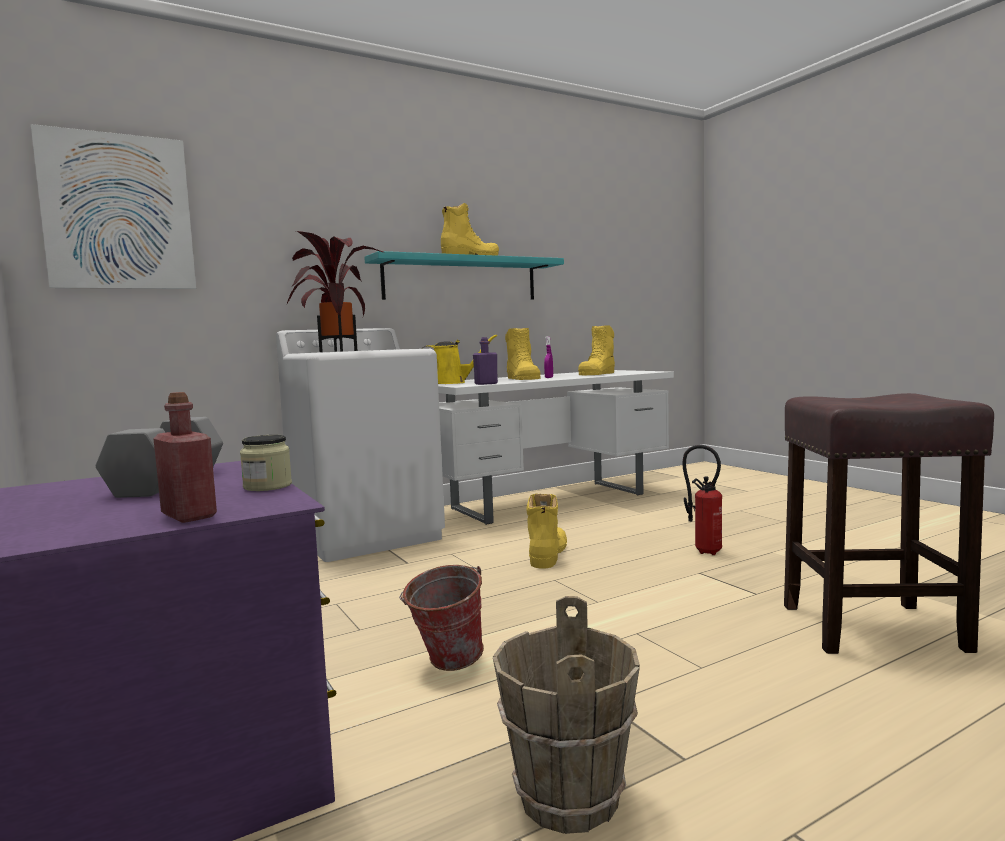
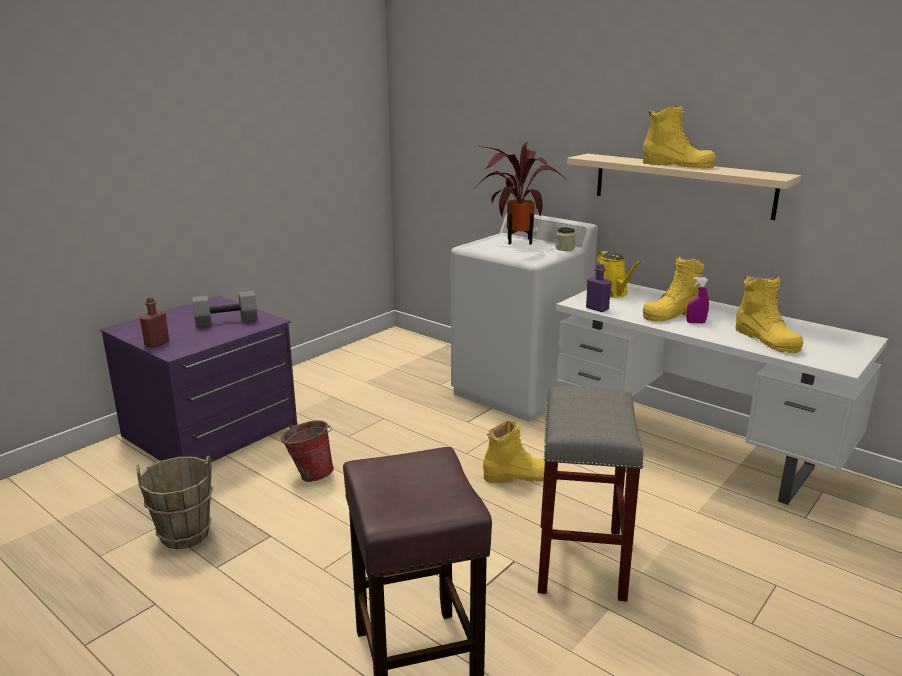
camera: 70 degrees right, 15 degrees up
(118, 212) = (436, 113): picture -> none
(267, 486) = (211, 341): jar -> jar (565, 248)
(461, 279) = (682, 185): turquoise shelf -> beige shelf
(597, 374) = (766, 339): yellow boot -> yellow boot turned 120 degrees counterclockwise
(704, 551) = (581, 561): fire extinguisher -> grey stool

